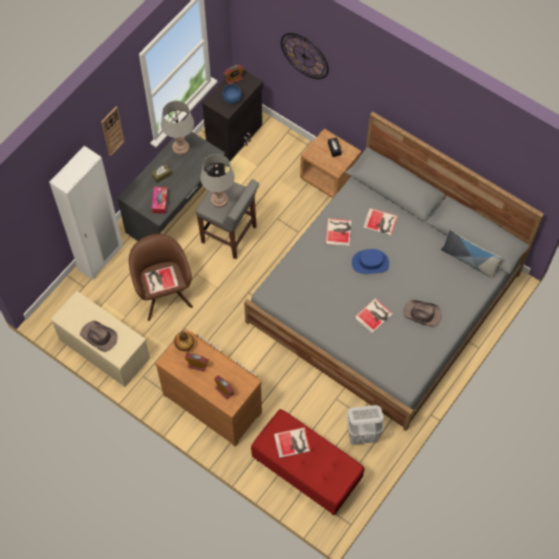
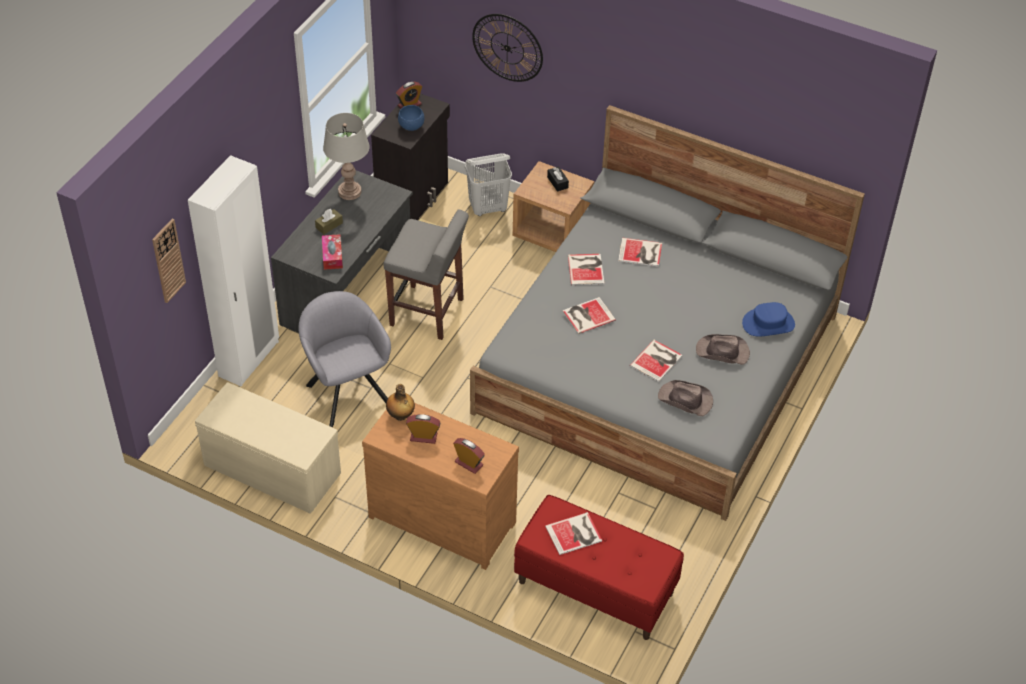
camera: 10 degrees left, 15 degrees down
(99, 337) = (269, 434): brown hat -> brown hat (685, 400)
(112, 131) = (262, 149): wall clock -> wall clock (168, 261)
(160, 280) = (345, 357): book -> book (587, 315)
(163, 292) = (347, 390): brown armchair -> grey armchair
(219, 200) = (414, 246): grey table lamp -> none
(362, 435) = (666, 533): white laundry basket -> white laundry basket (488, 208)
(370, 263) = (637, 299): blue hat -> blue hat (768, 323)
(469, 260) = (770, 284): pillow -> none

